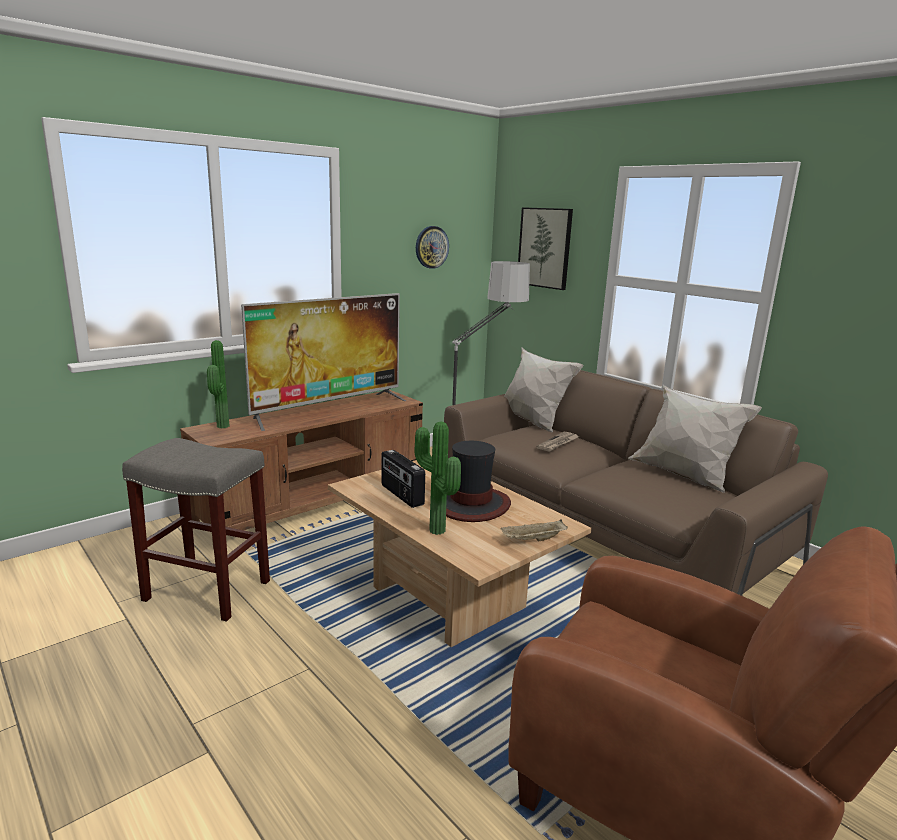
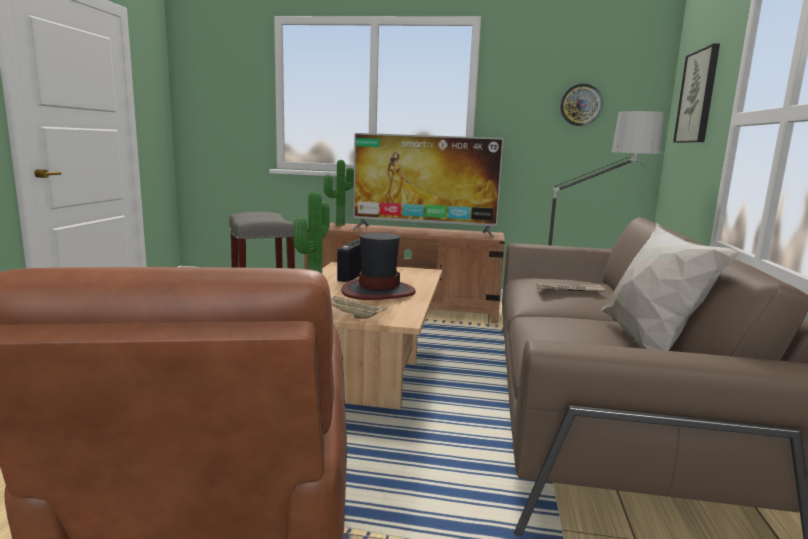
camera: 50 degrees right, 5 degrees down
(532, 422) = (599, 278): white pillow -> none

